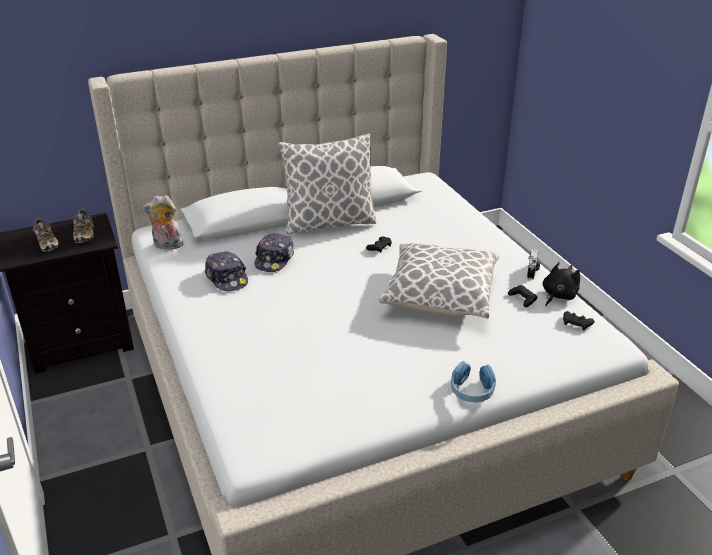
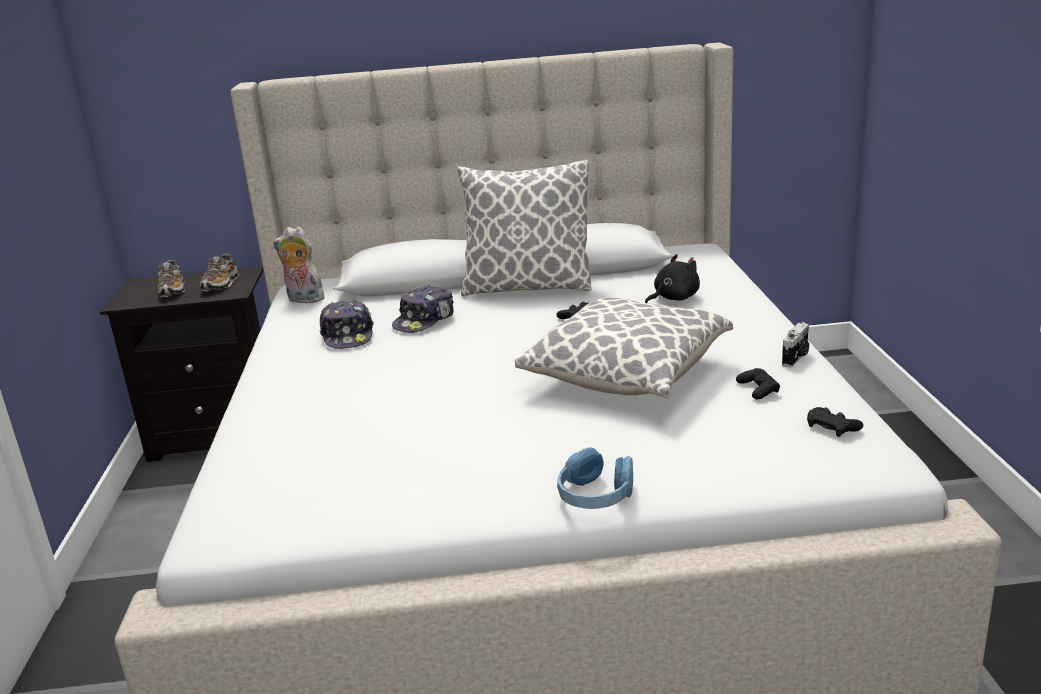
camera: 20 degrees right, 10 degrees down
(558, 296) = (821, 390): black plush toy -> black plush toy (673, 298)

